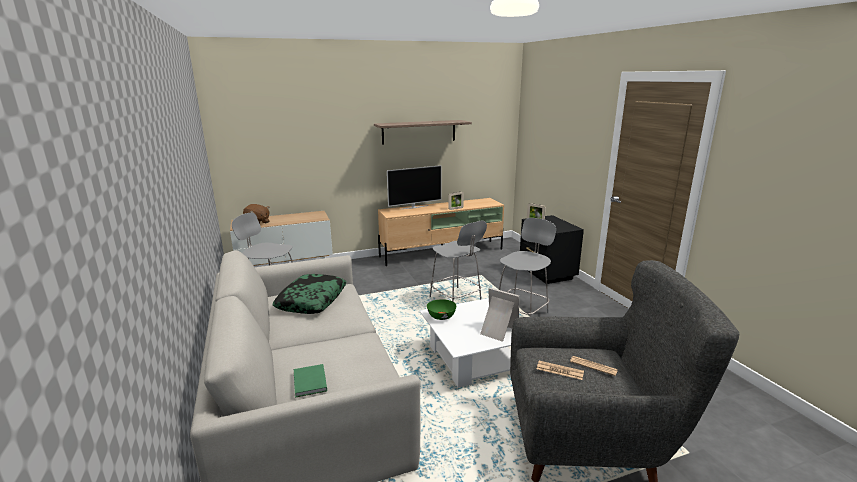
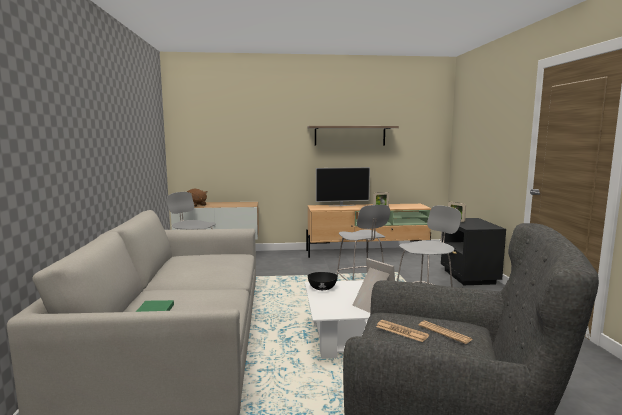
camera: 15 degrees right, 10 degrees down
(311, 300) = (205, 260): pillow -> none
(441, 317) = (322, 288): green bowl -> black bowl

